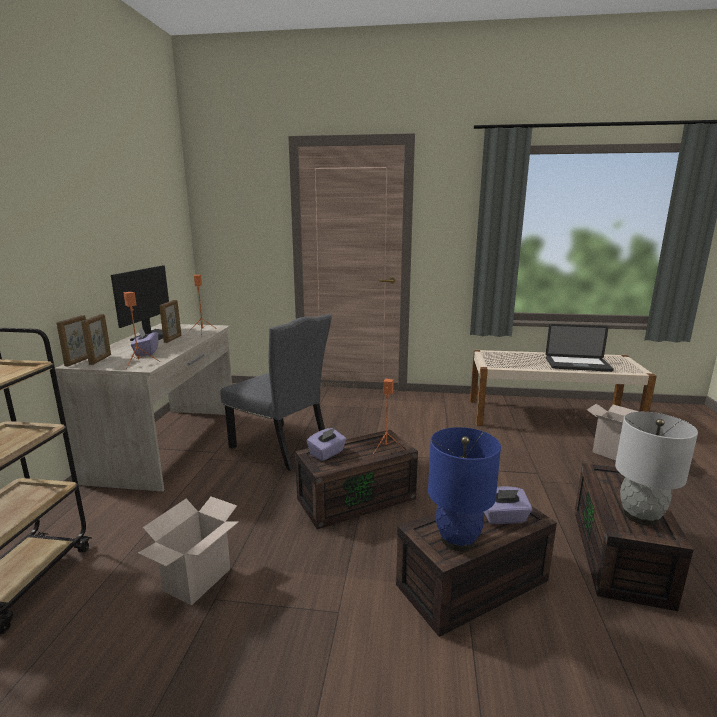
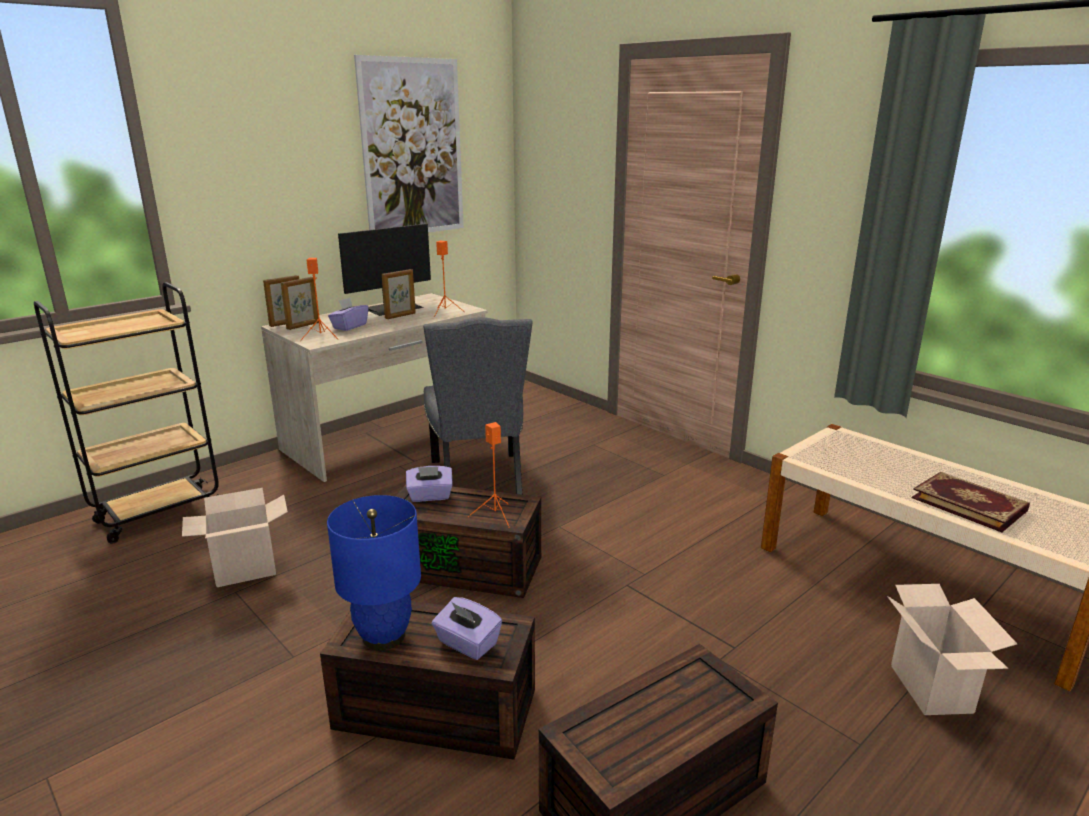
camera: 40 degrees right, 5 degrees up
(138, 206) = (412, 148): none -> picture
(577, 365) = (969, 504): laptop -> book
(640, 516) = (629, 738): white table lamp -> none

